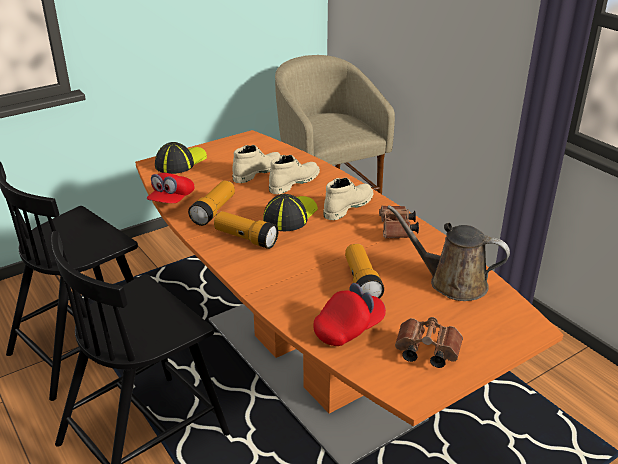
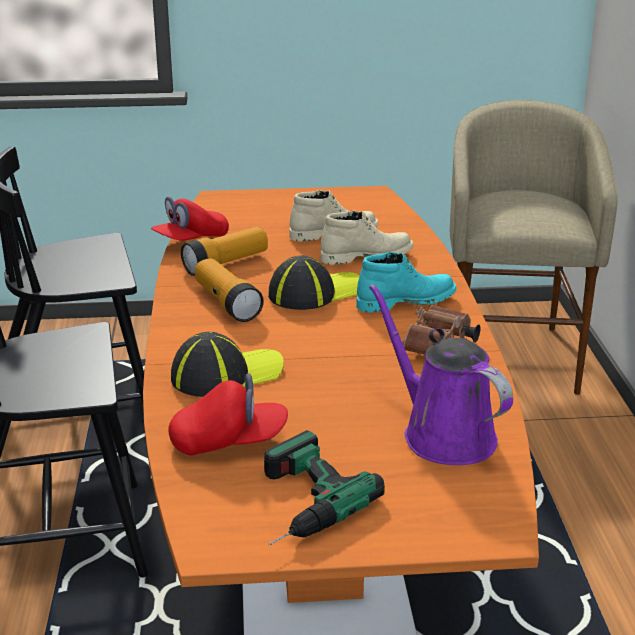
camera: 30 degrees right, 5 degrees down
(180, 162) = (251, 202): cap -> cap (226, 374)
(347, 206) = (405, 301): beige boot -> turquoise boot
(361, 282) = (313, 394): flashlight -> none
(425, 352) = (295, 503): brown binoculars -> power drill
(452, 283) = (442, 434): brown watering can -> purple watering can

